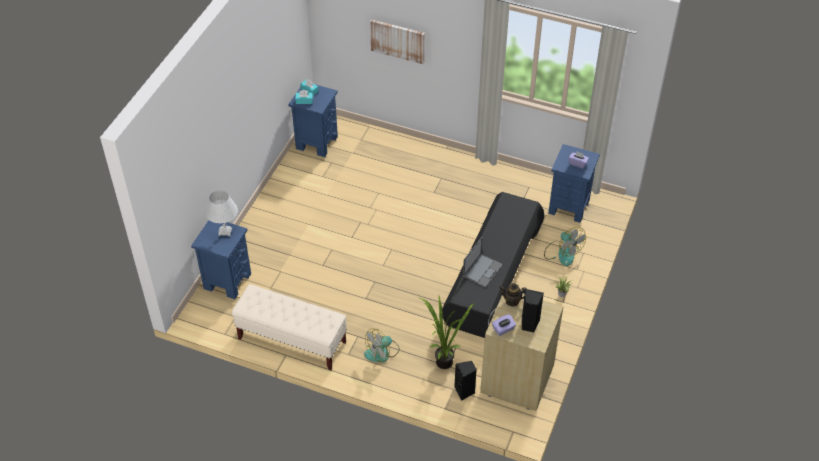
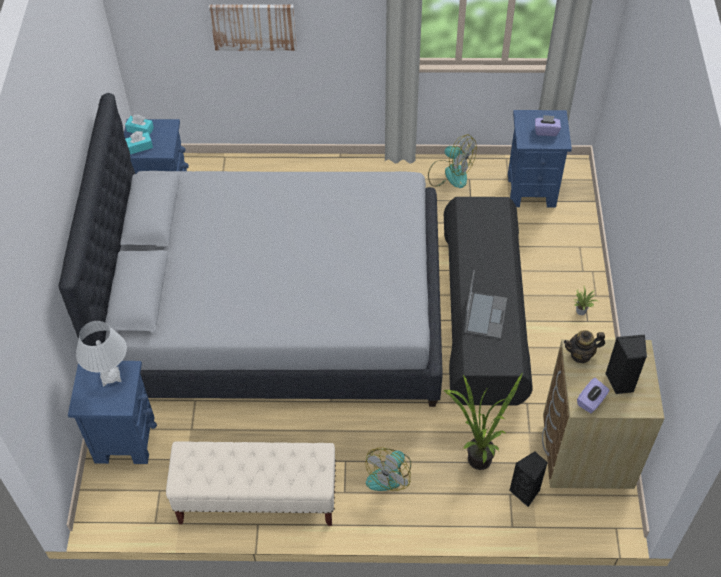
camera: 20 degrees left, 5 degrees up
(357, 233) = (276, 310): none -> grey bed
(562, 253) = (554, 254): fan -> fan (450, 173)

